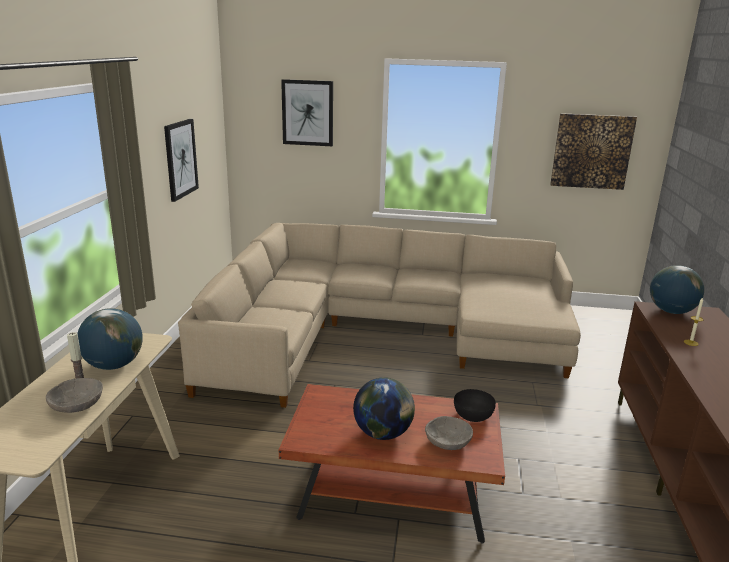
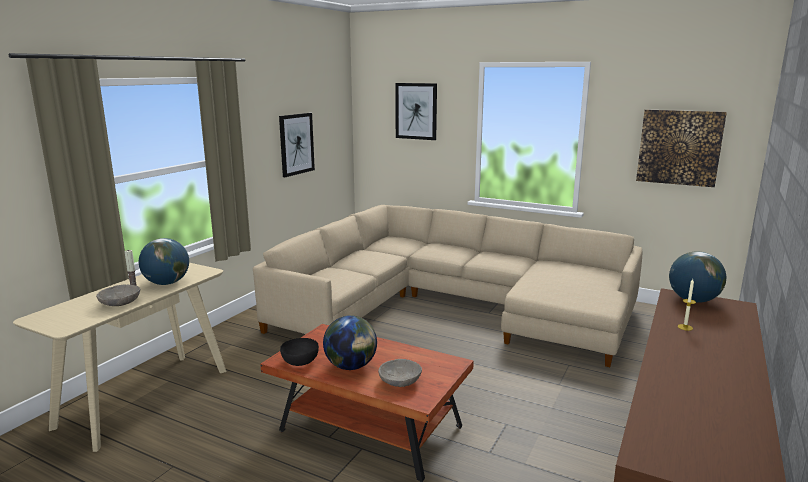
camera: 20 degrees right, 5 degrees down
(473, 416) = (441, 366): black bowl -> black bowl (300, 361)

